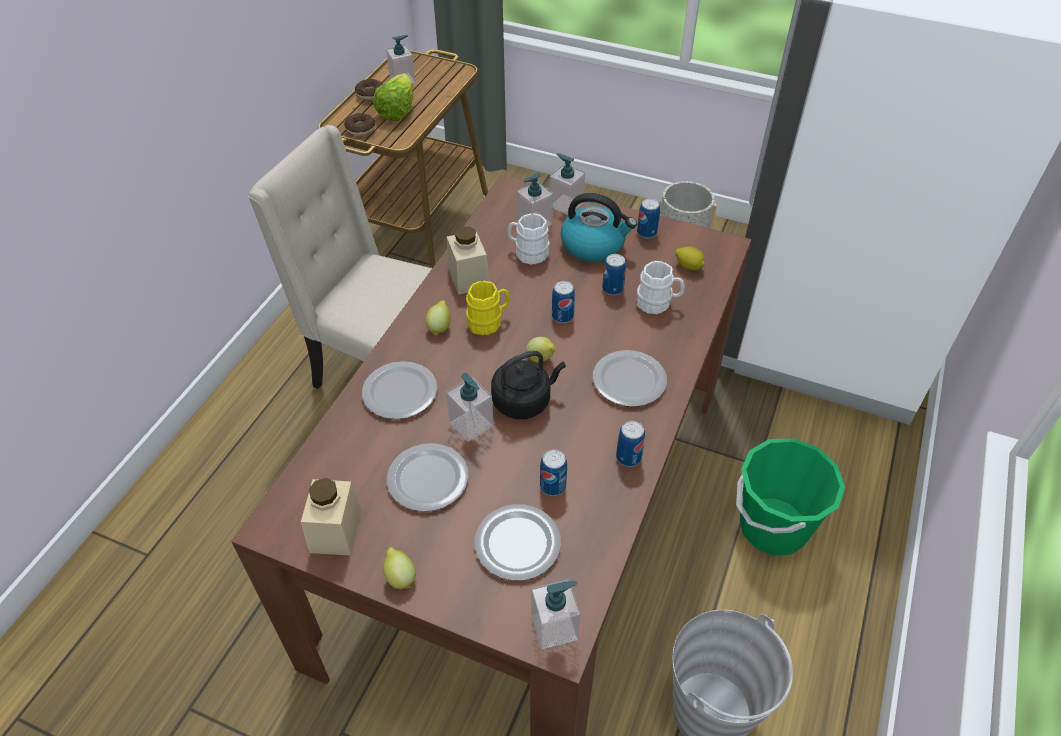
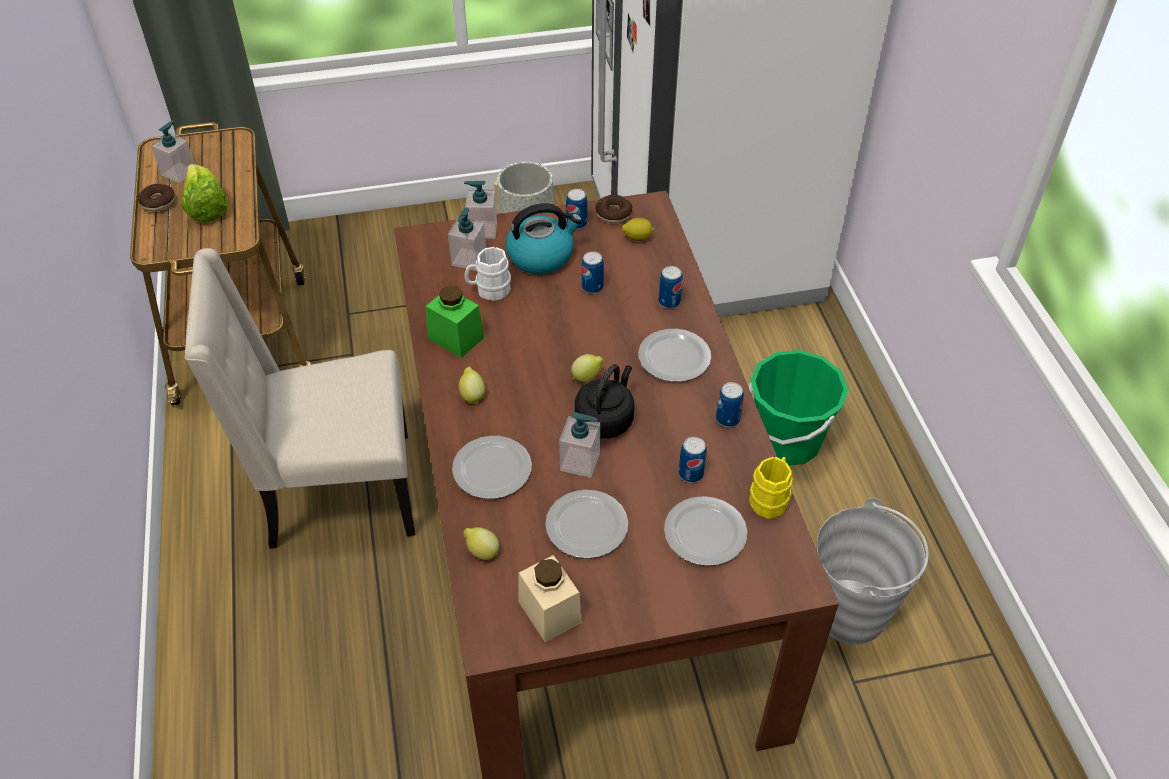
camera: 35 degrees left, 0 degrees up
(360, 129) = (185, 244): donut -> donut (613, 214)
(400, 577) = (638, 613): lemon -> lemon (482, 552)
(468, 277) = (456, 338): beige jar -> green jar
(489, 321) = (512, 368): yellow mug -> yellow mug (770, 498)
(554, 627) = (787, 576): soap dispenser -> none
(562, 316) = (571, 331): can -> can (669, 302)
(658, 303) = (640, 281): white mug -> none

